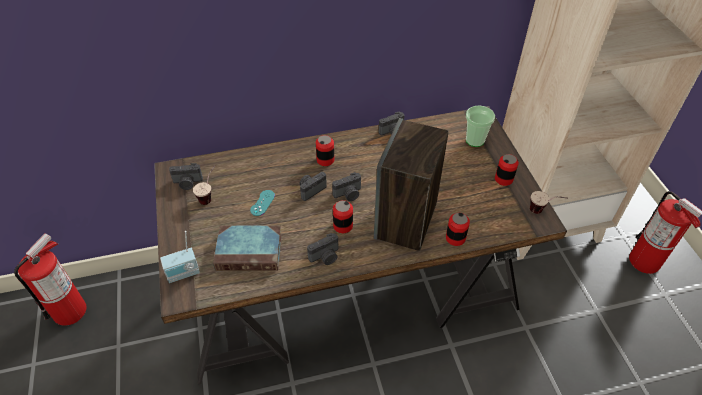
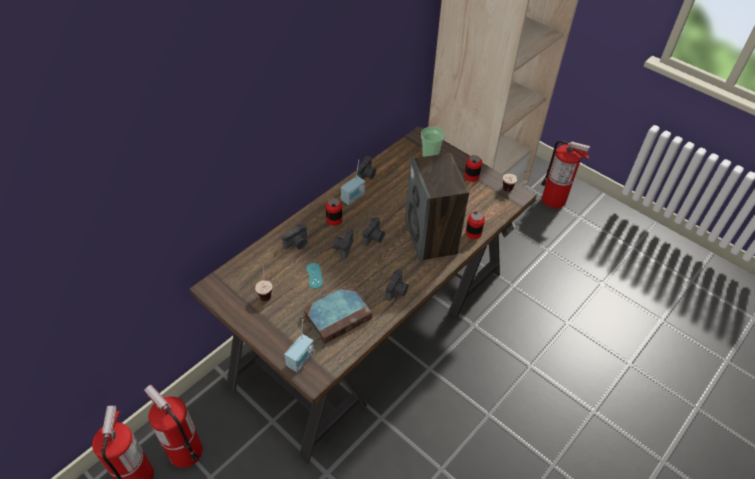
camera: 35 degrees left, 0 degrees up
(117, 312) = (185, 451): none -> fire extinguisher
(187, 183) = (236, 290): camera -> camera (297, 243)
(343, 226) = (390, 263): can -> none
(361, 148) = (354, 198): none -> radio

